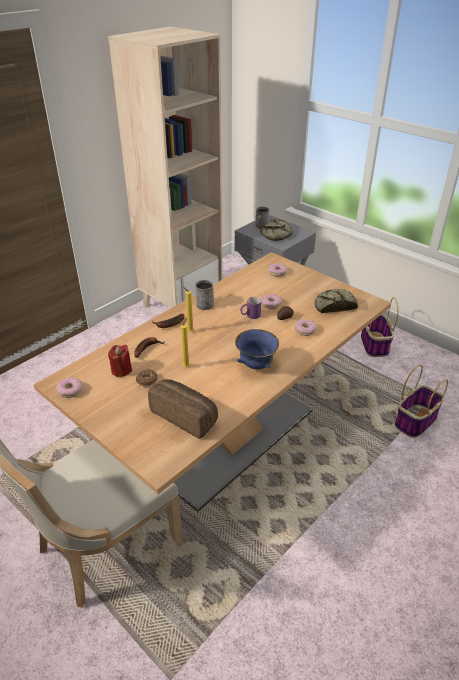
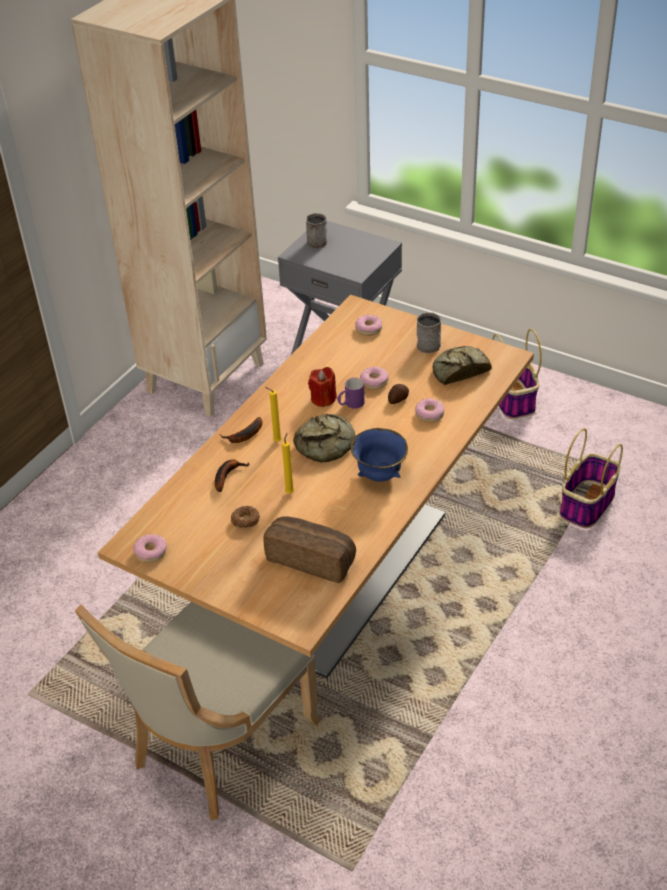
camera: 10 degrees left, 5 degrees up
(121, 370) = (206, 512): red candle -> red candle (323, 399)
(206, 303) = (284, 395): grey mug -> grey mug (429, 343)
(277, 234) = (345, 255): bread -> bread (327, 444)

